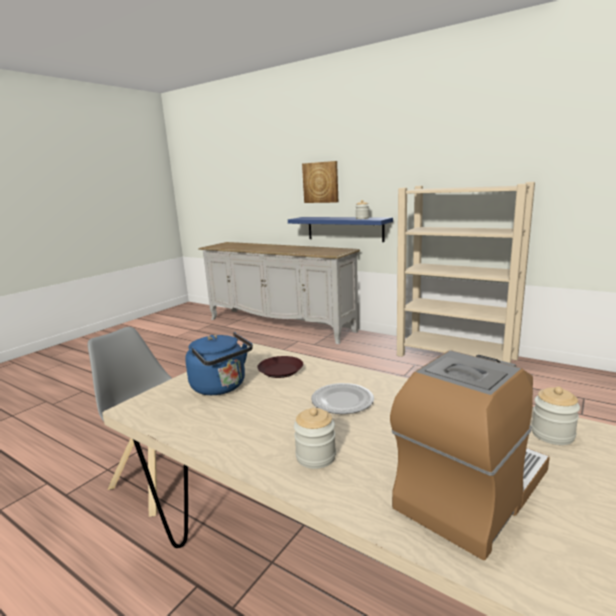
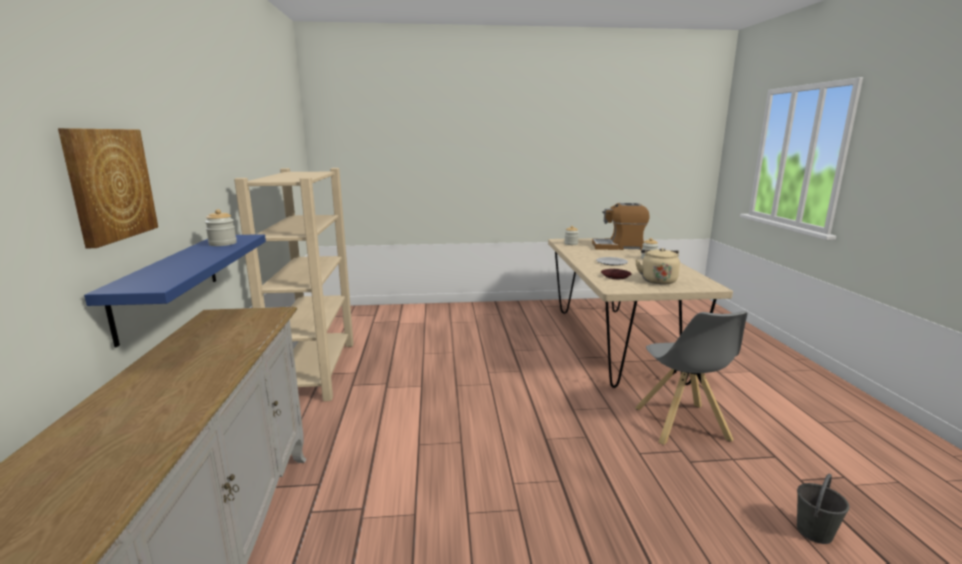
camera: 130 degrees left, 0 degrees up
(51, 448) = (814, 532): none -> grey bucket
(221, 387) = (657, 280): blue kettle -> beige kettle

